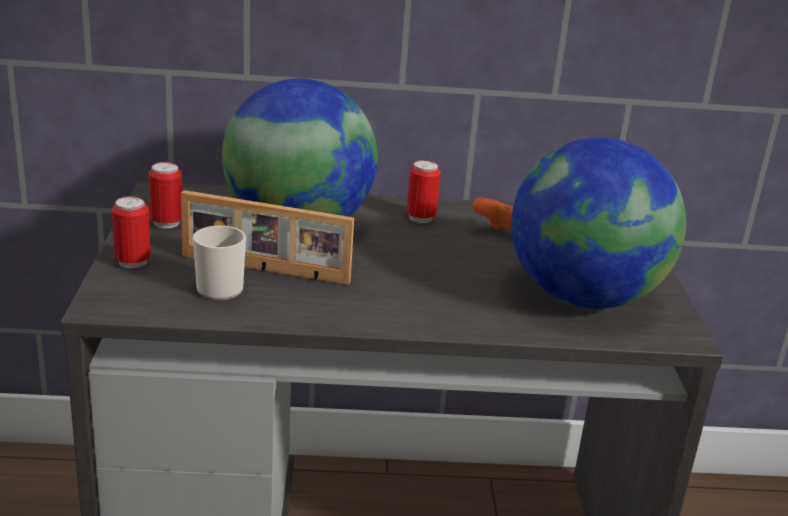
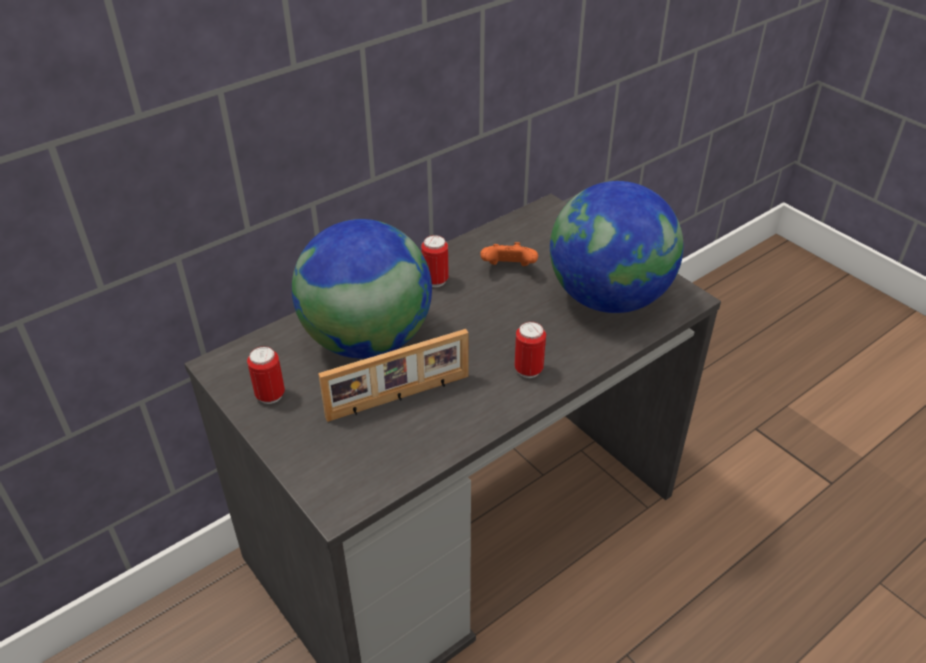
camera: 35 degrees left, 15 degrees up
(133, 262) = (300, 451): can -> can (528, 370)
(218, 286) = (389, 434): mug -> none

